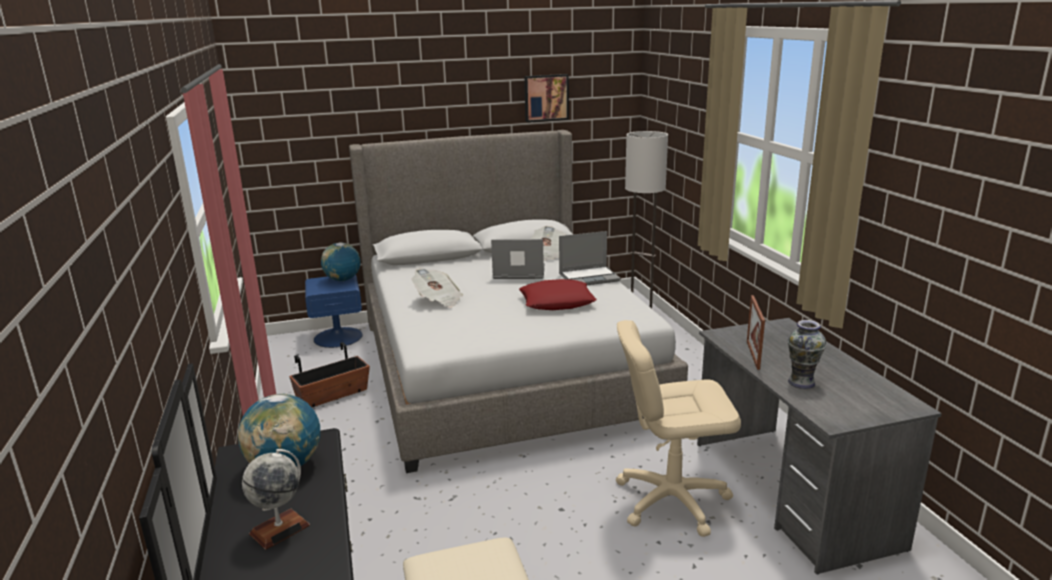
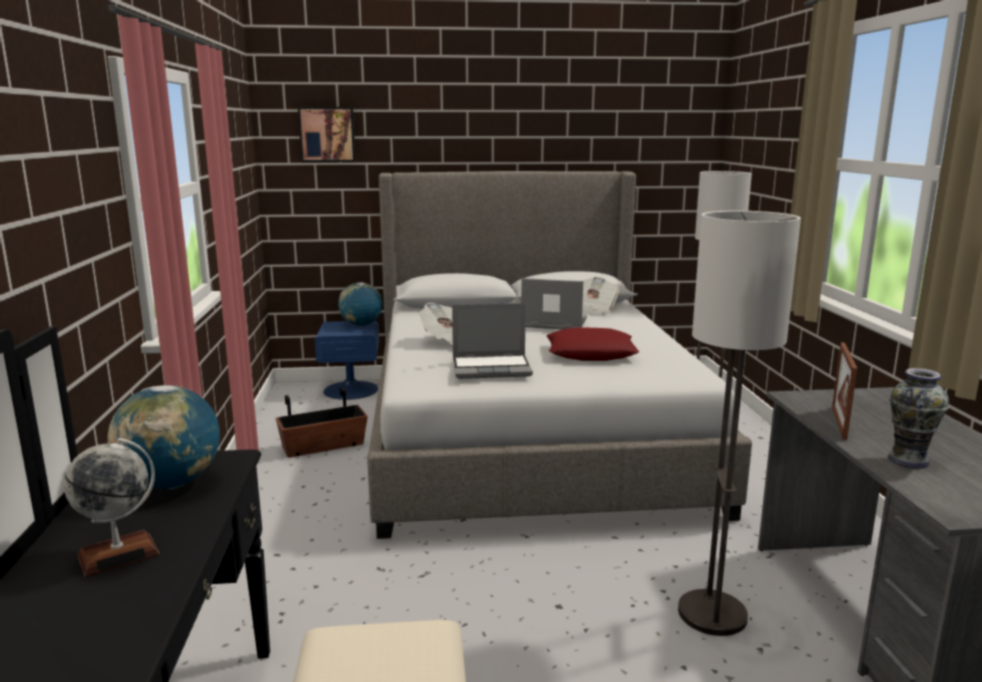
camera: 10 degrees right, 5 degrees down
(546, 97) = (608, 133): picture -> picture (327, 134)
(589, 277) = (638, 333): laptop -> laptop (492, 368)
(671, 500) = (711, 614): beige office chair -> floor lamp

